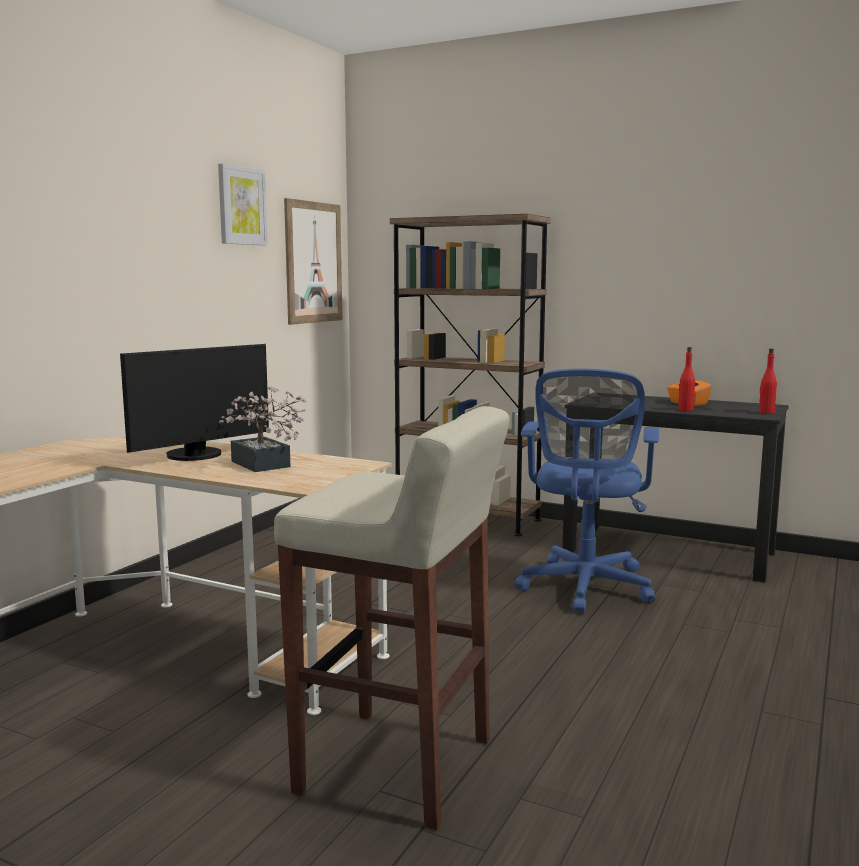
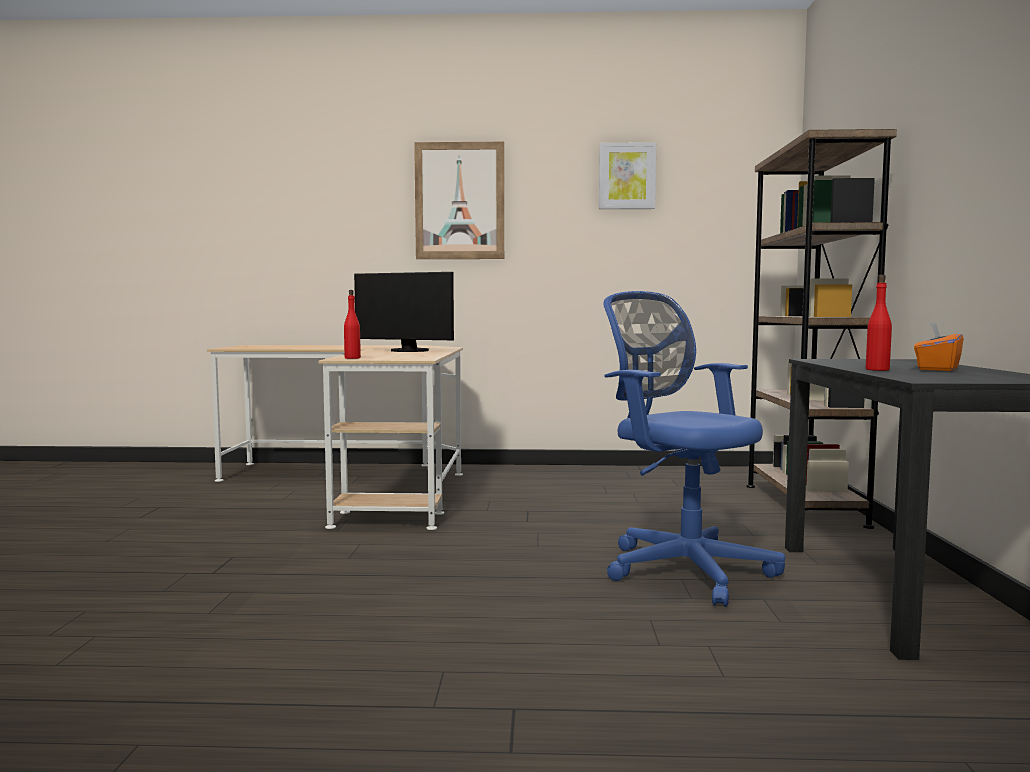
camera: 65 degrees right, 5 degrees down
(263, 465) = (392, 354): potted plant -> none
(313, 262) = (732, 223): picture -> picture (459, 201)
(399, 767) = (263, 556): beige stool -> none
(585, 589) = (682, 568): blue office chair -> blue office chair turned 60 degrees clockwise
(766, 412) = (967, 380): red bottle -> red bottle (352, 358)

